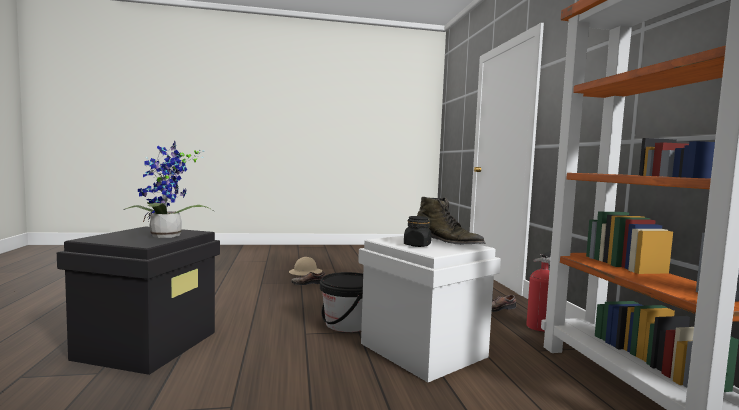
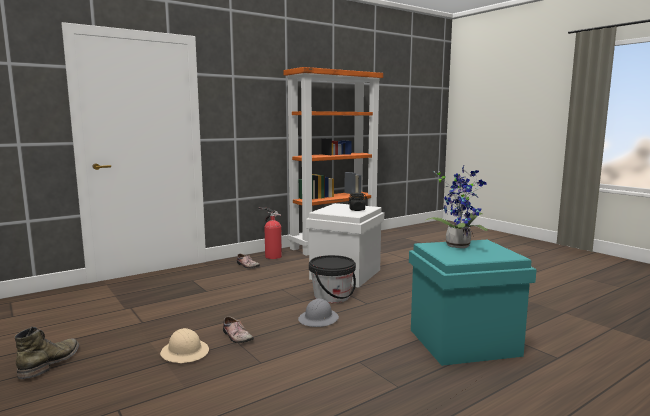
camera: 115 degrees left, 5 degrees up
(148, 344) = (463, 343): black storage box -> turquoise storage box
(299, 307) = (318, 319): none -> grey hard hat
(447, 242) = (337, 207): green boot -> green boot (51, 363)

